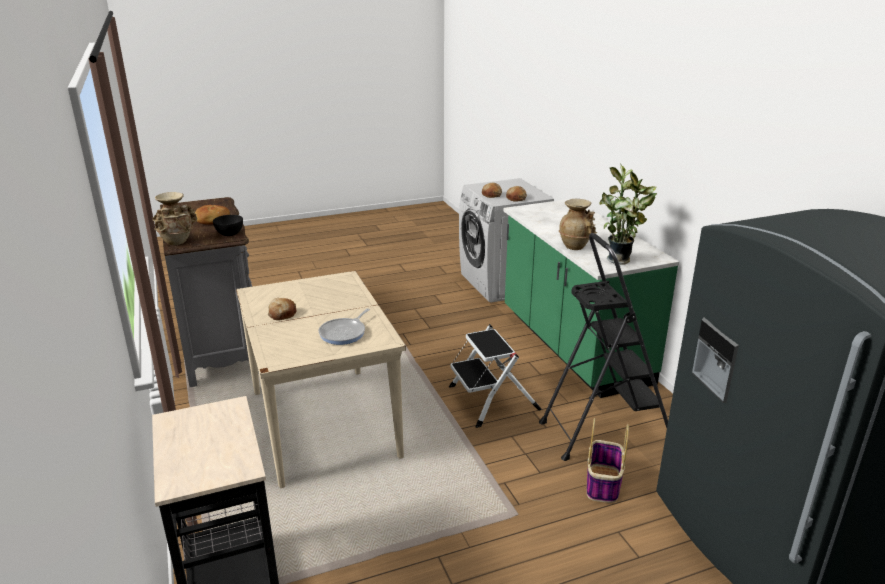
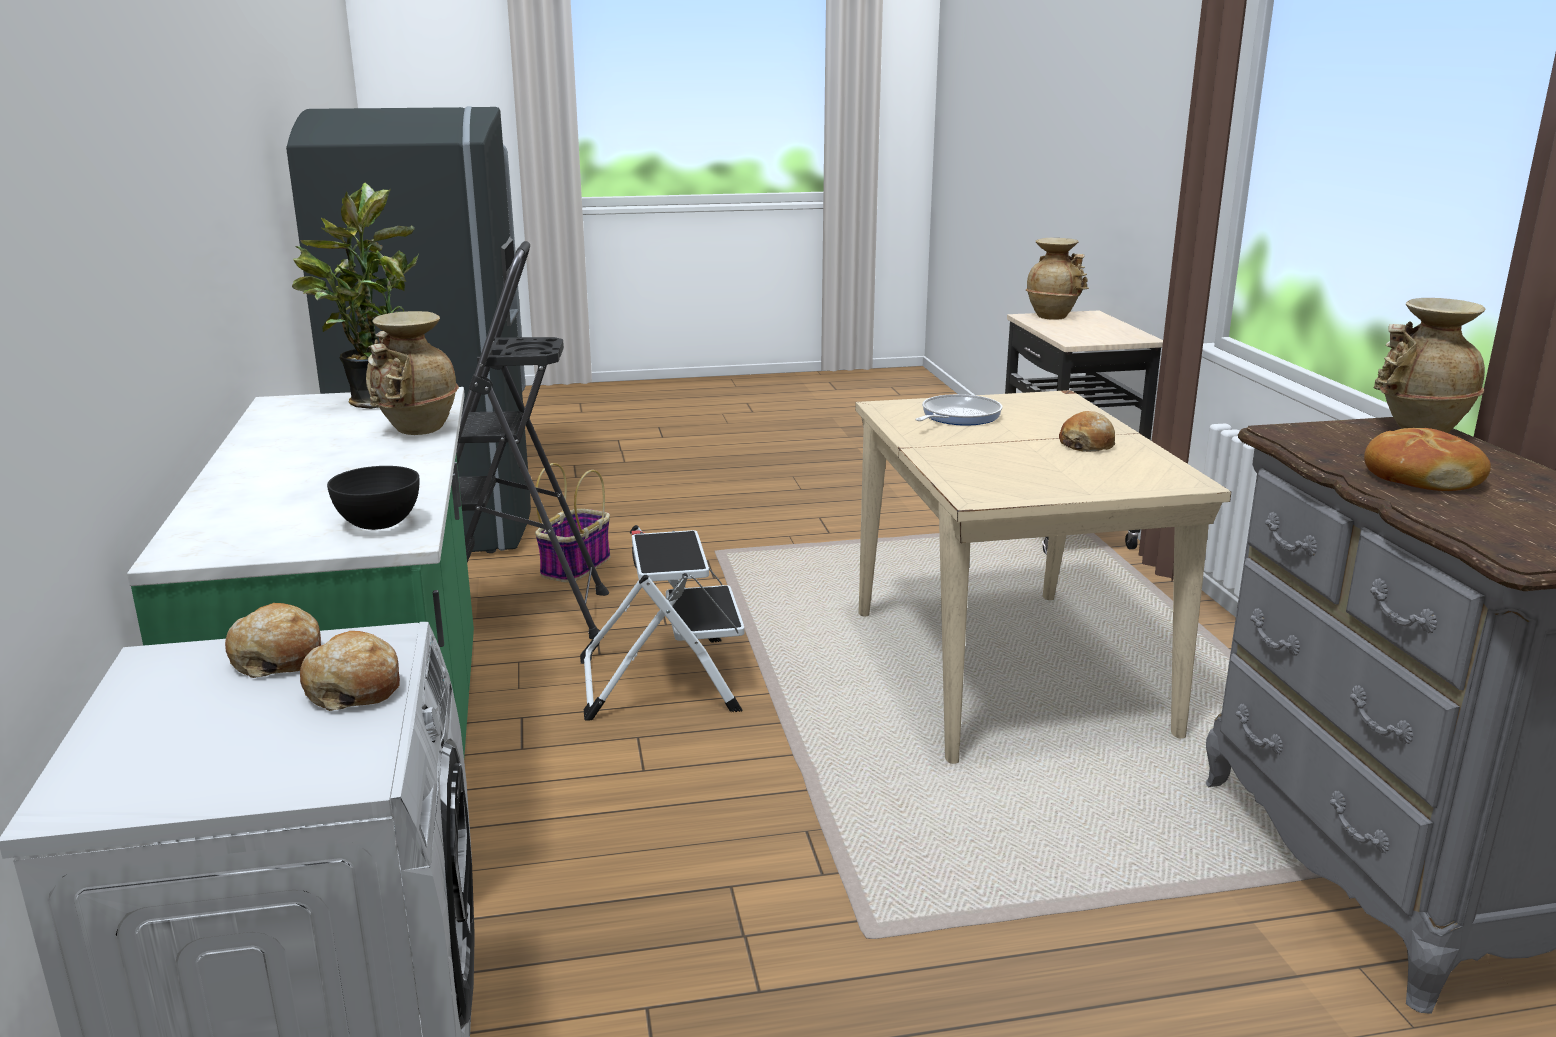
camera: 170 degrees left, 5 degrees down
(219, 472) = (1053, 316): none -> beige vase
(230, 234) = (1304, 438): black bowl -> black bowl (378, 524)

